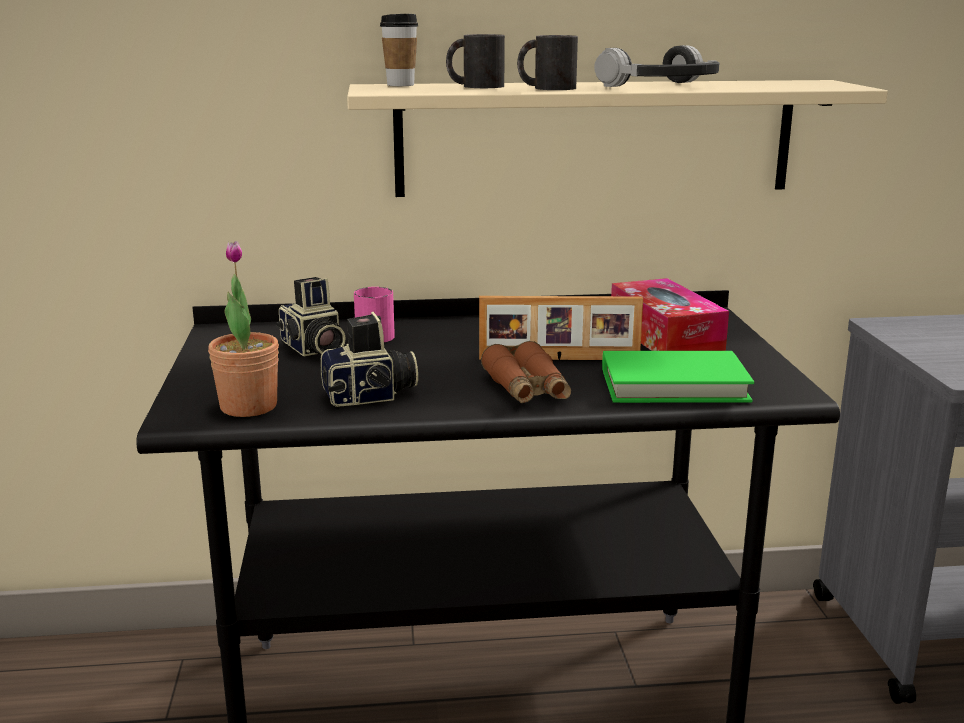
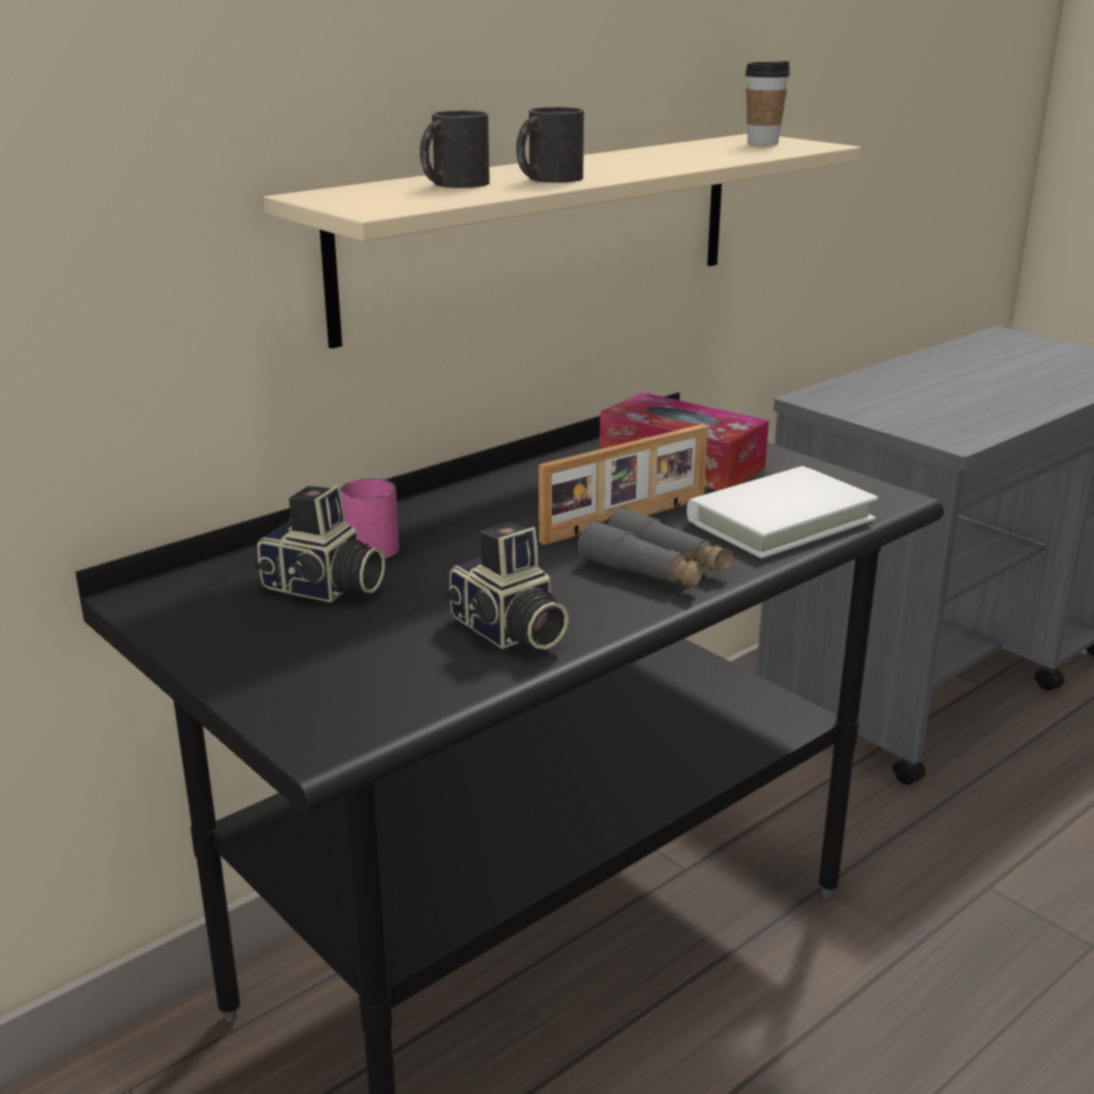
camera: 35 degrees left, 5 degrees up
(248, 406) = (385, 695): potted plant -> none
(370, 396) = (507, 632): camera -> camera turned 105 degrees clockwise
(400, 85) = (349, 191): cup -> cup (762, 143)
(527, 389) = (656, 568): brown binoculars -> grey binoculars
(661, 86) = (649, 162): headphones -> none
(673, 385) = (780, 520): green book -> white book

